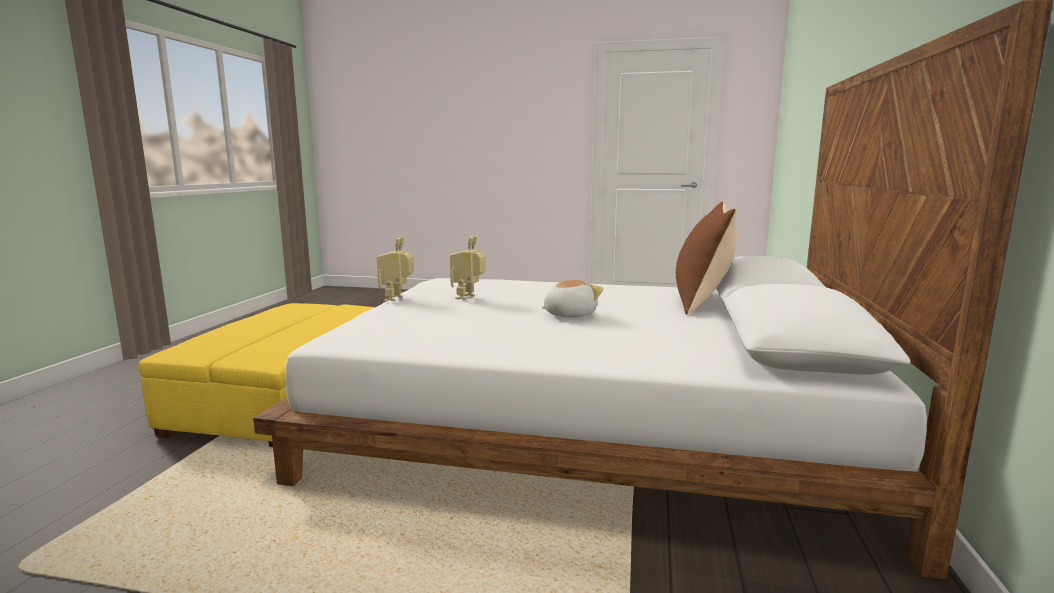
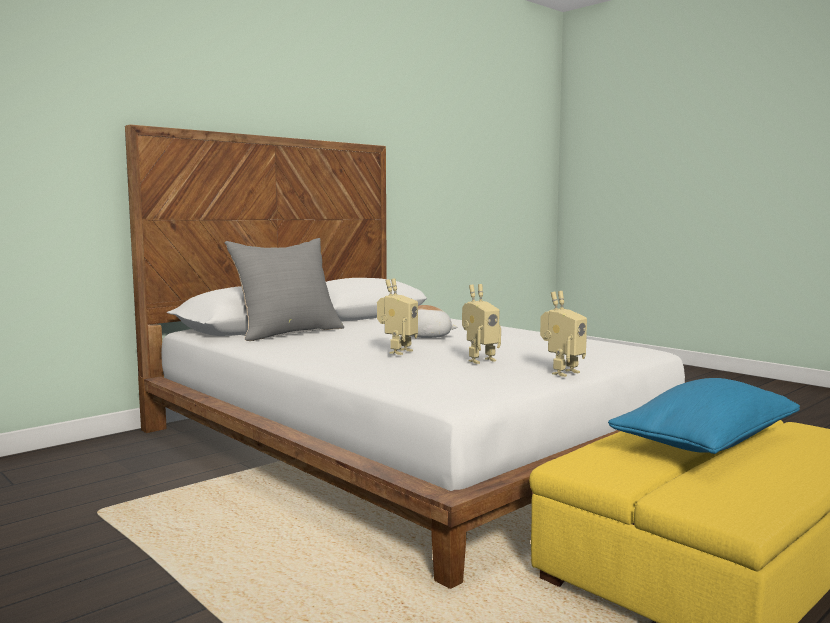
camera: 145 degrees left, 5 degrees down
(295, 325) = (706, 444): none -> blue pillow
(537, 291) = (397, 351): none -> toy robot
(701, 302) = (288, 333): brown pillow -> grey pillow

